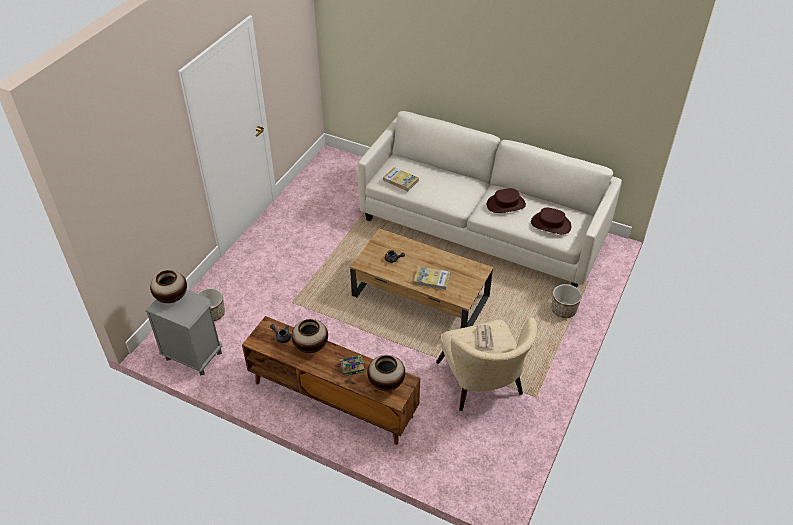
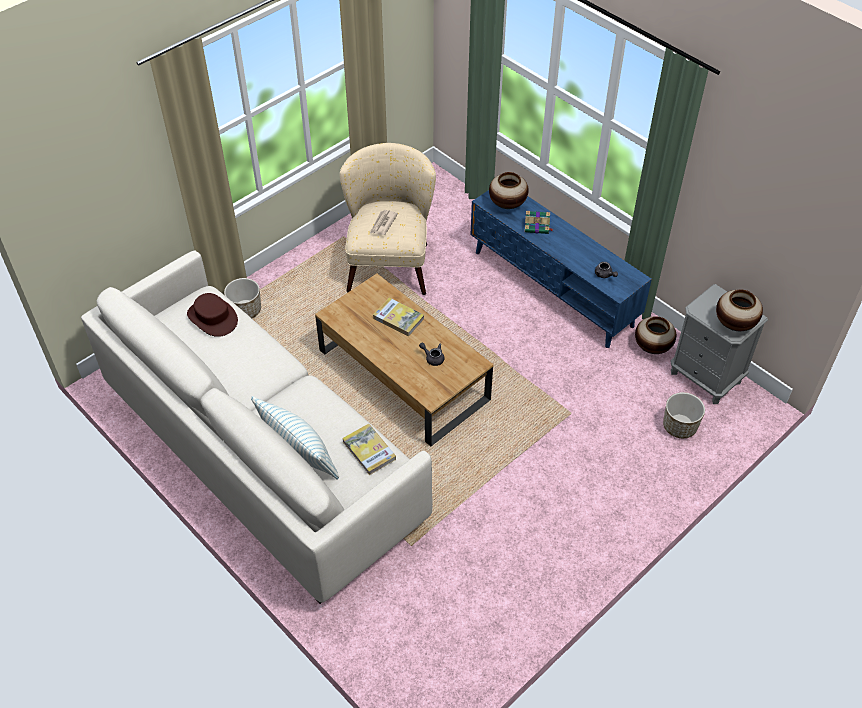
camera: 160 degrees left, 5 degrees up
(311, 346) = (574, 257): vase -> vase (652, 347)
(332, 399) = (553, 288): brown tv stand -> blue tv stand
(440, 171) = (298, 452): none -> pillow
(506, 204) = (246, 363): brown hat -> none

